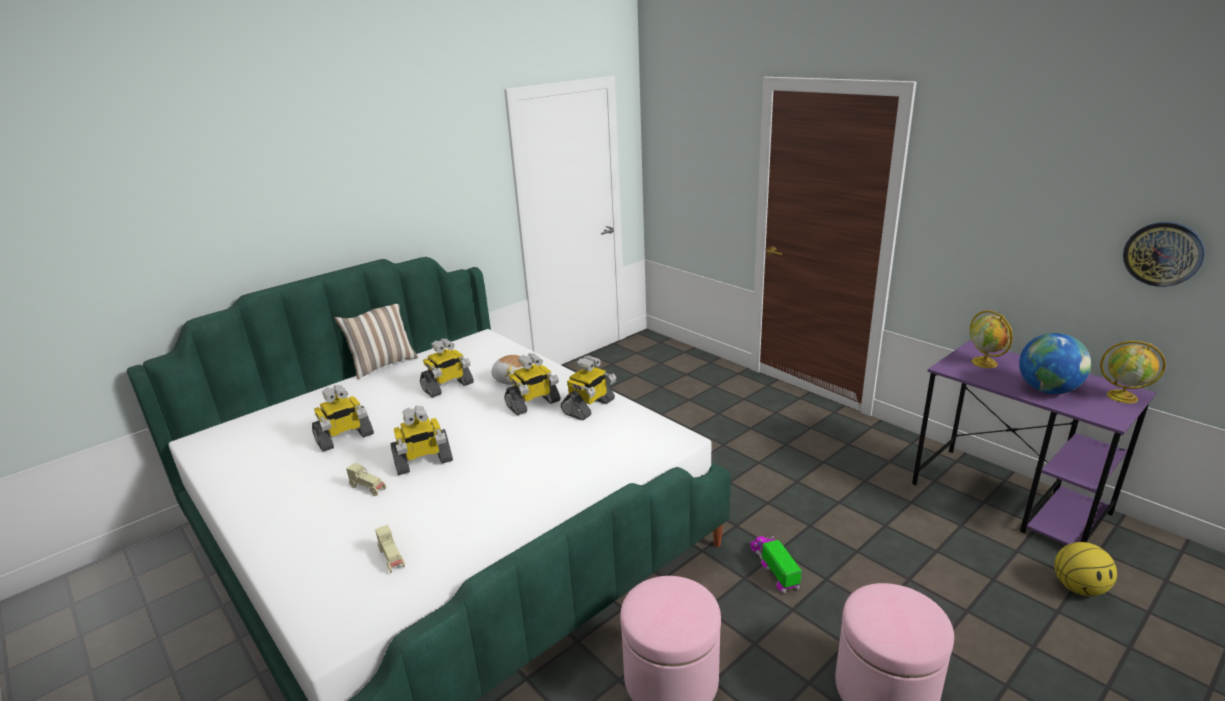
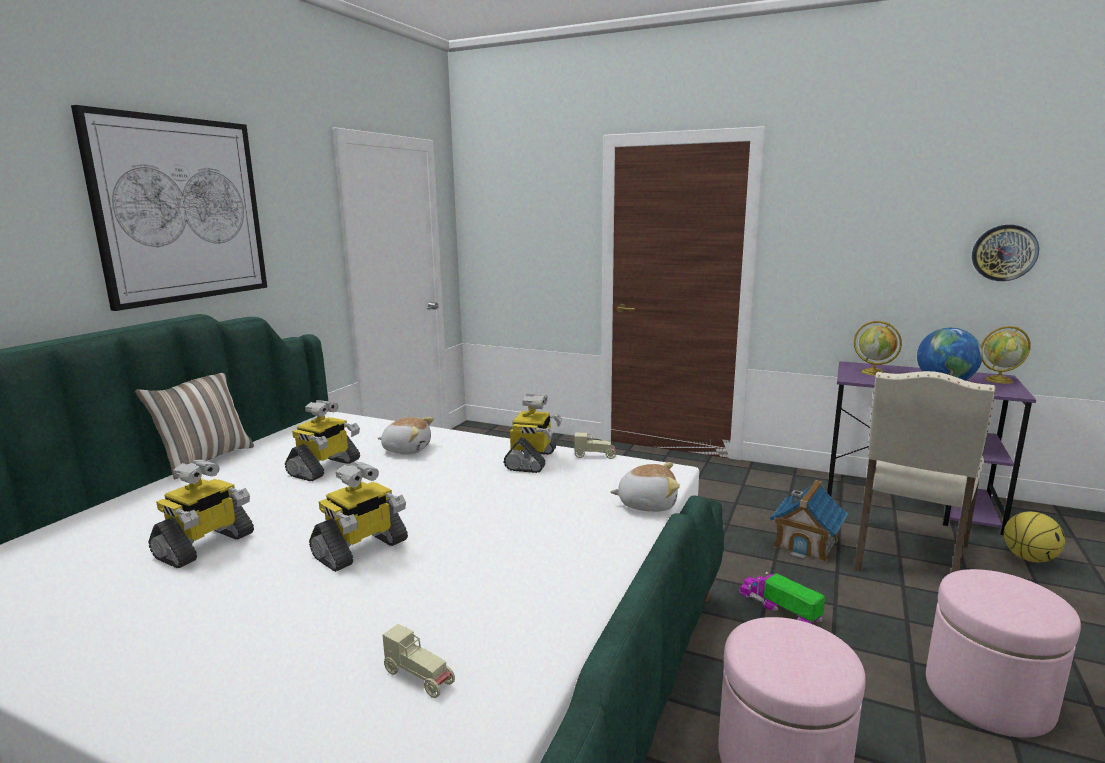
camera: 25 degrees left, 10 degrees down
(368, 488) = (298, 597): beige toy car -> beige toy car (595, 456)
(371, 182) = (181, 210): none -> picture
(533, 404) = (459, 467): toy robot -> none
(634, 467) = (647, 504): none -> plush toy
(854, 517) = (806, 543): none -> toy house
(942, 554) = (907, 558): none -> beige chair

